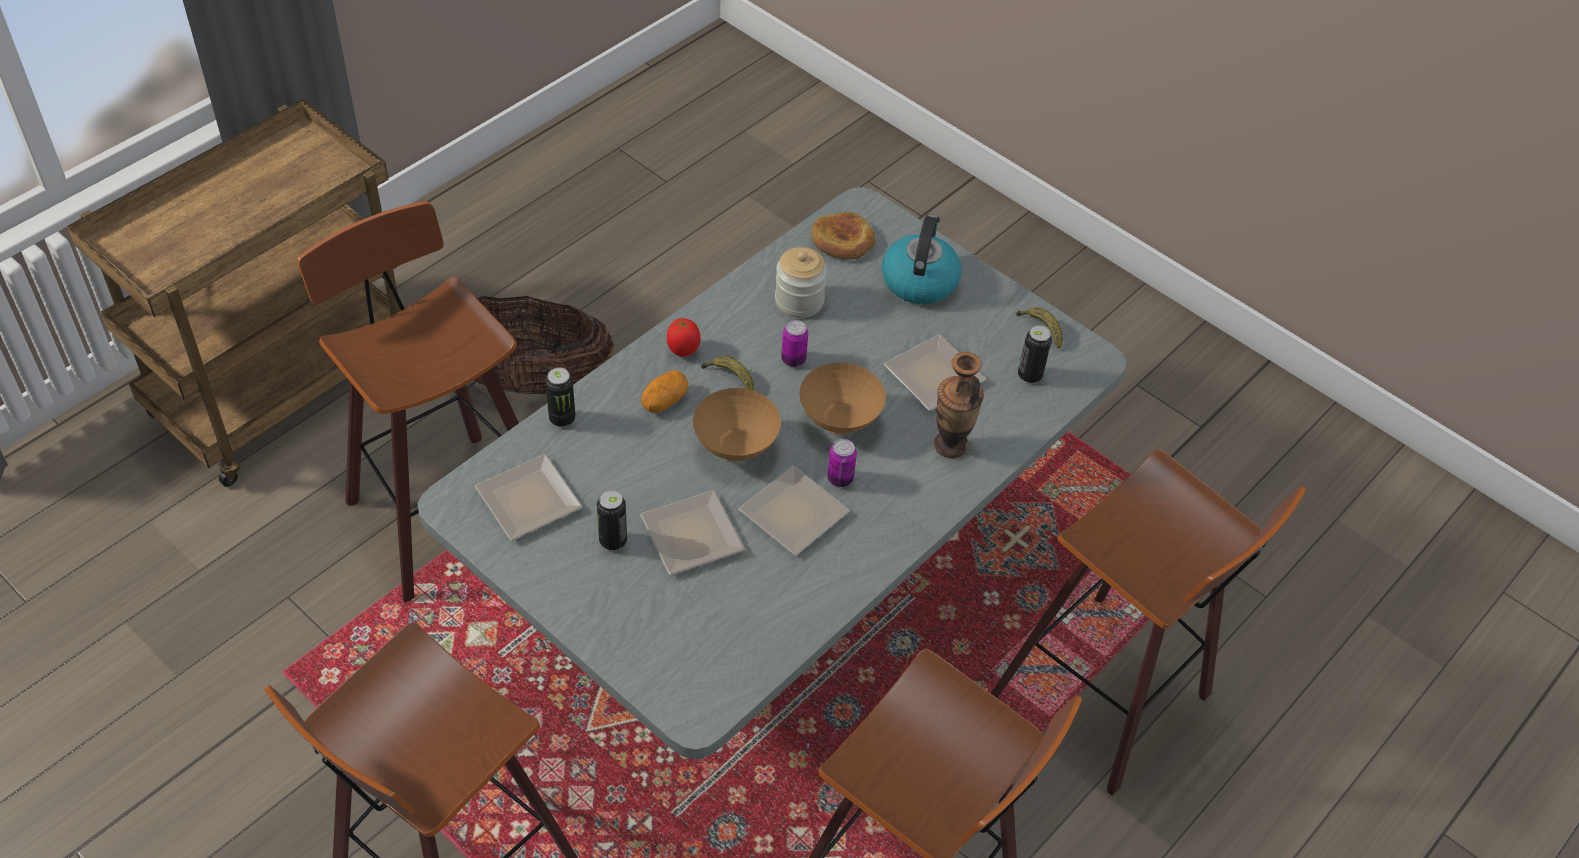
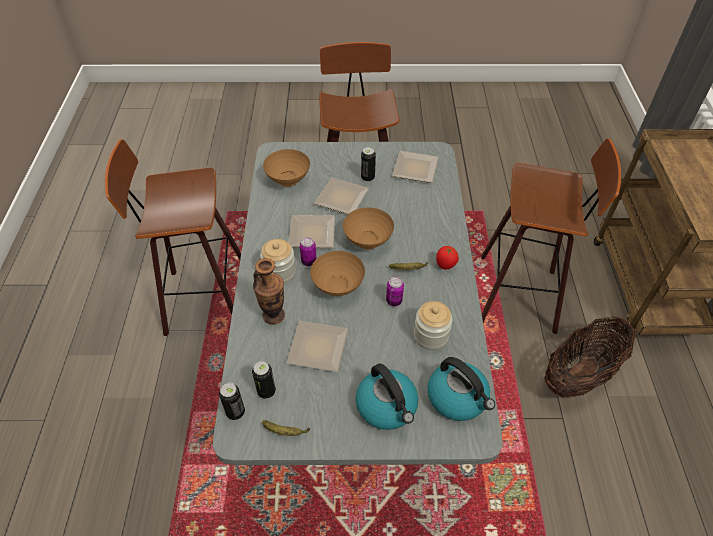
camera: 140 degrees right, 0 degrees up
(562, 419) = (448, 202): can -> can (235, 412)
(664, 401) = (421, 238): potato -> none
(734, 629) = (288, 181): none -> brown bowl
(843, 240) = (458, 398): bread -> kettle
(892, 492) = (279, 273): none -> jar
(1108, 698) = (170, 444): stool -> none

